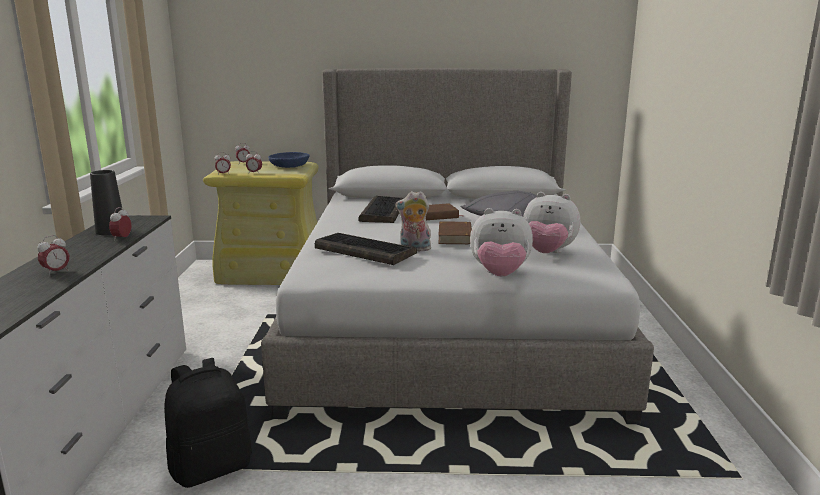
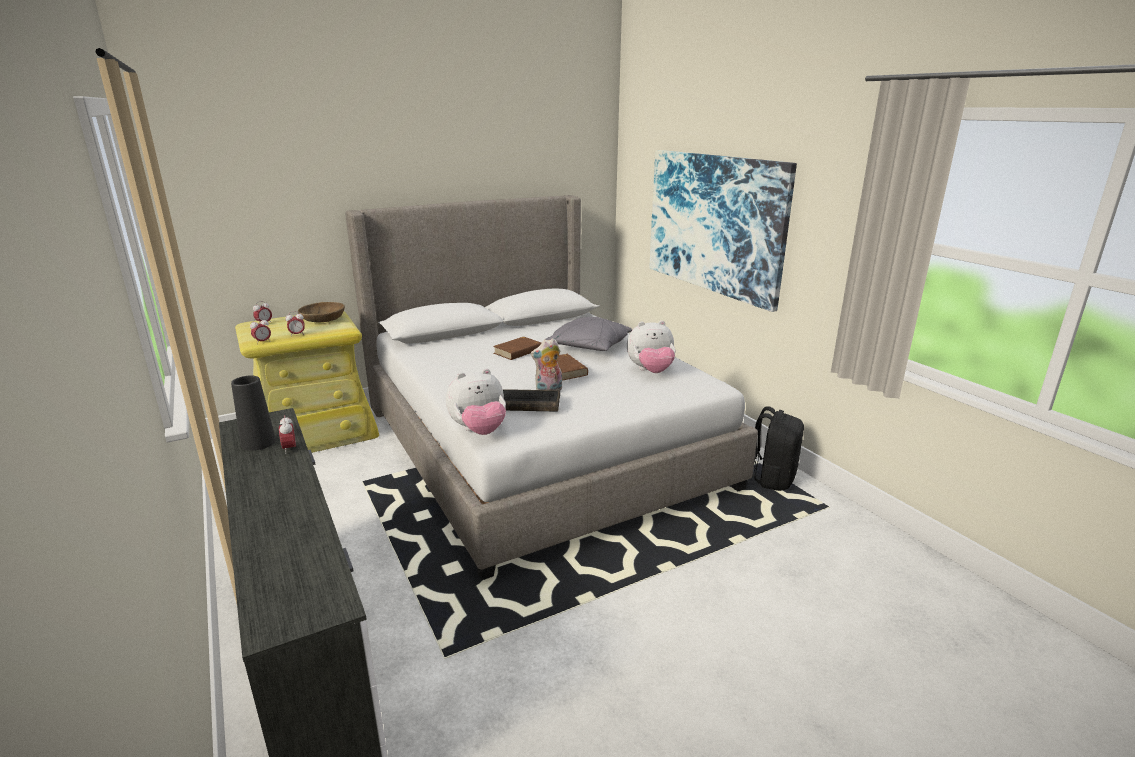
camera: 30 degrees left, 5 degrees up
(56, 272) = (287, 507): alarm clock -> none
(212, 467) = (473, 643): black backpack -> black backpack (772, 478)
(289, 165) = (322, 318): blue bowl -> brown bowl
(382, 211) = (466, 355): keyboard -> none
(499, 275) = (643, 400): plush toy -> plush toy (479, 431)
(696, 96) = (714, 223): none -> picture

